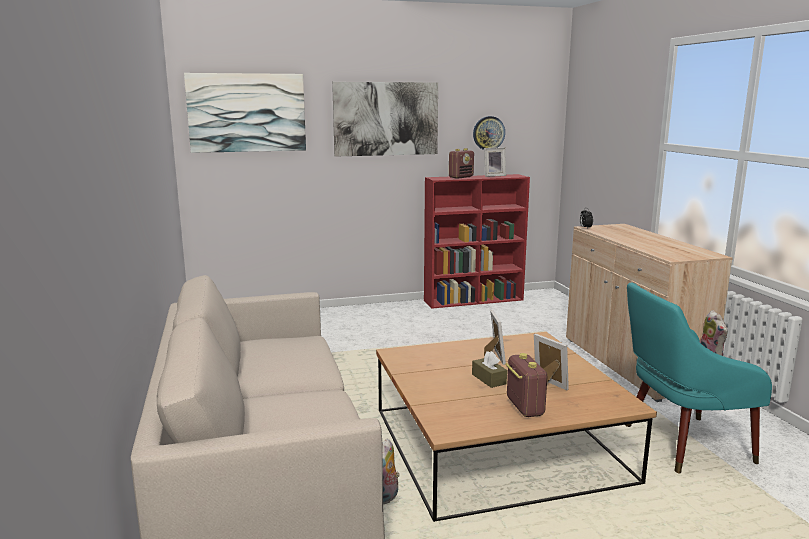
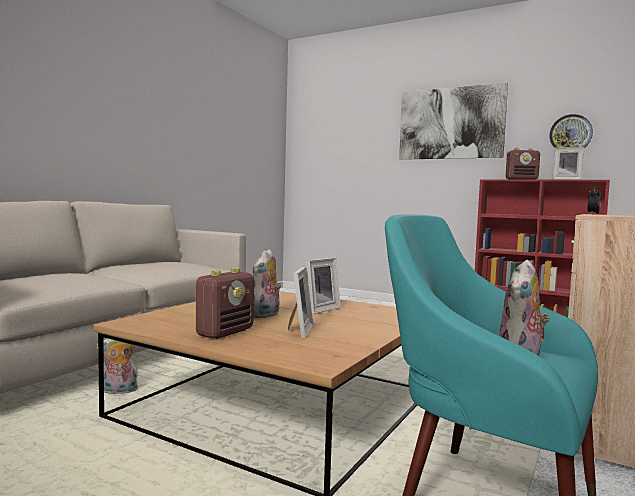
camera: 45 degrees right, 10 degrees down
(247, 112) = (334, 124): picture -> none
(488, 379) = (266, 315): brown tissue box -> plush toy

